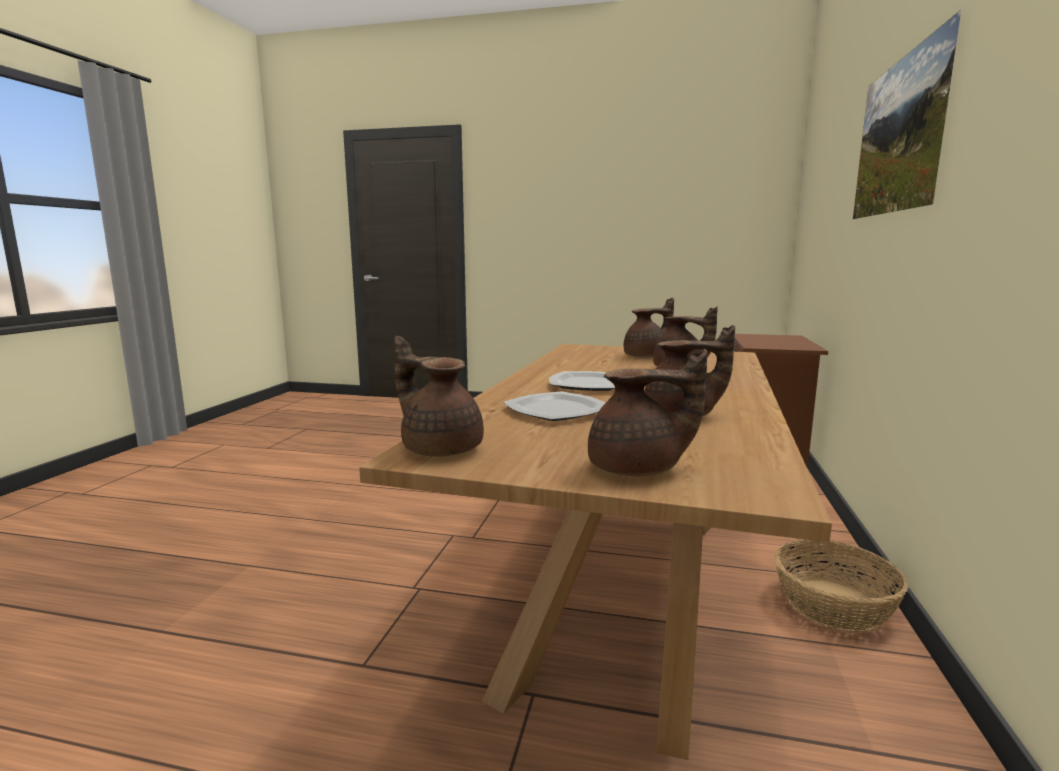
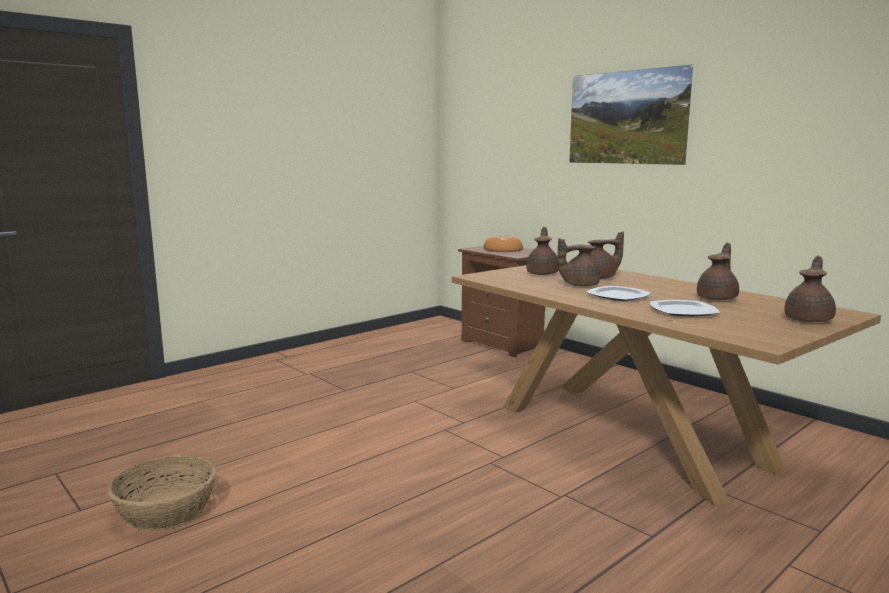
camera: 55 degrees left, 0 degrees up
(440, 448) = (753, 338): brown teapot -> brown teapot (578, 285)
(774, 340) = (503, 250): none -> bread
(834, 605) = (685, 396): basket -> basket (167, 510)

